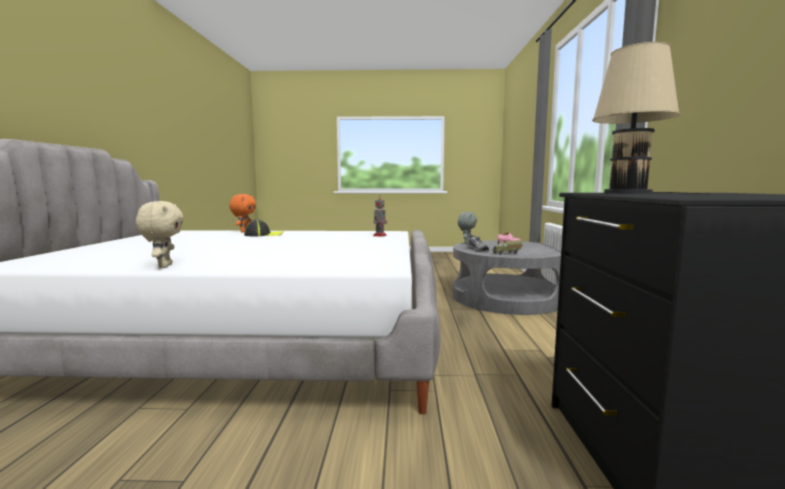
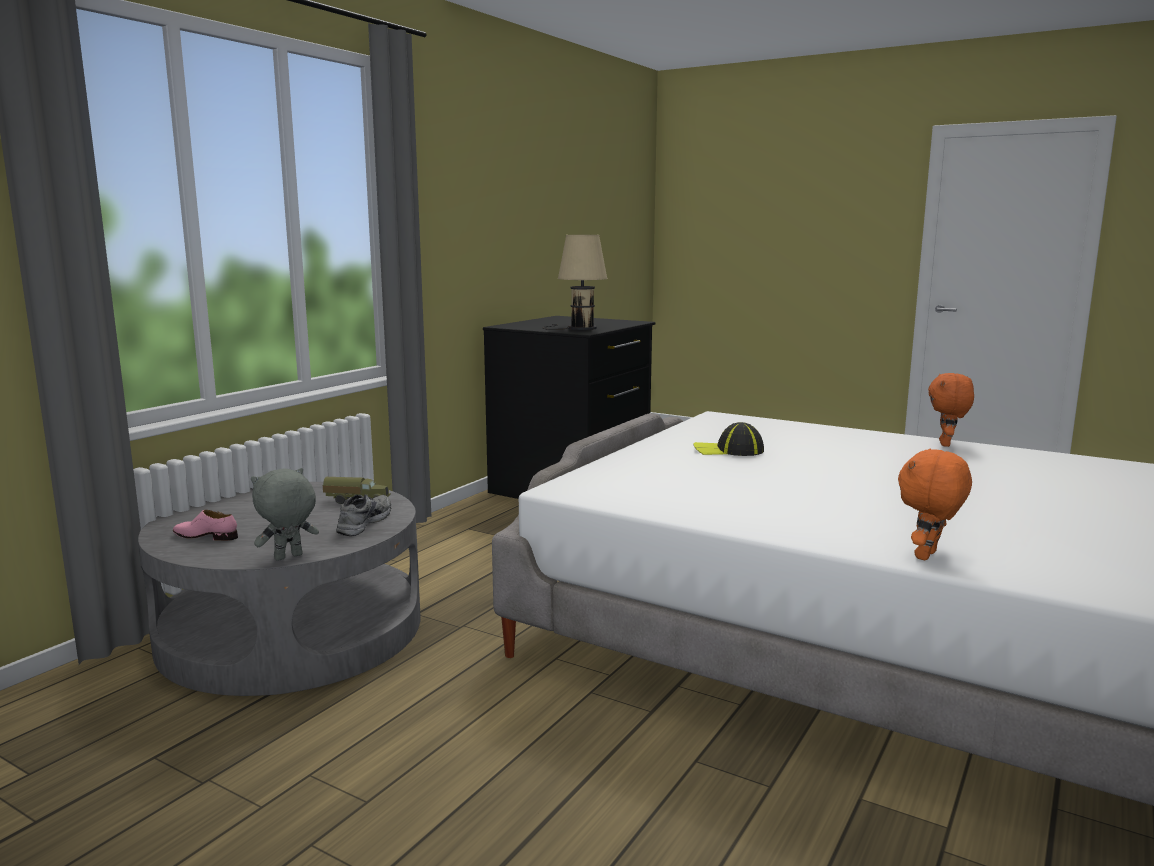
camera: 150 degrees left, 5 degrees up
(164, 266) = (946, 444): beige plush toy -> orange plush toy
(263, 235) = (862, 520): cap -> cap (729, 450)
(380, 235) = (617, 478): toy robot -> none

